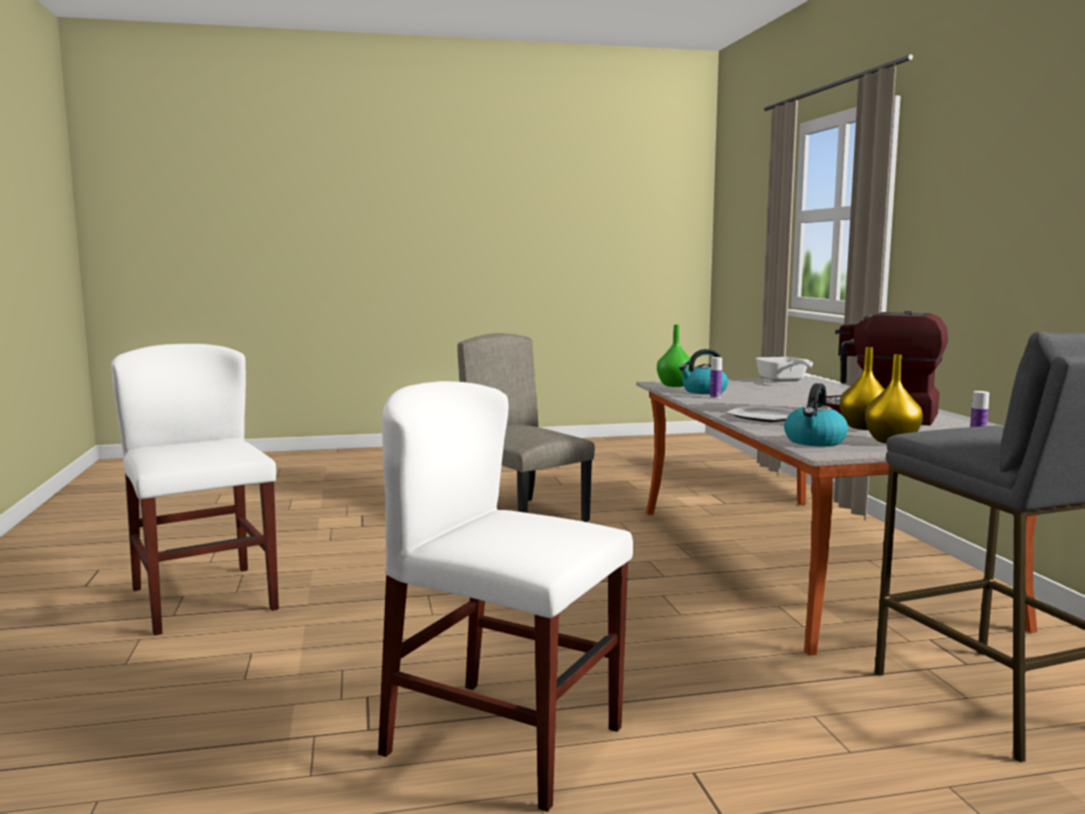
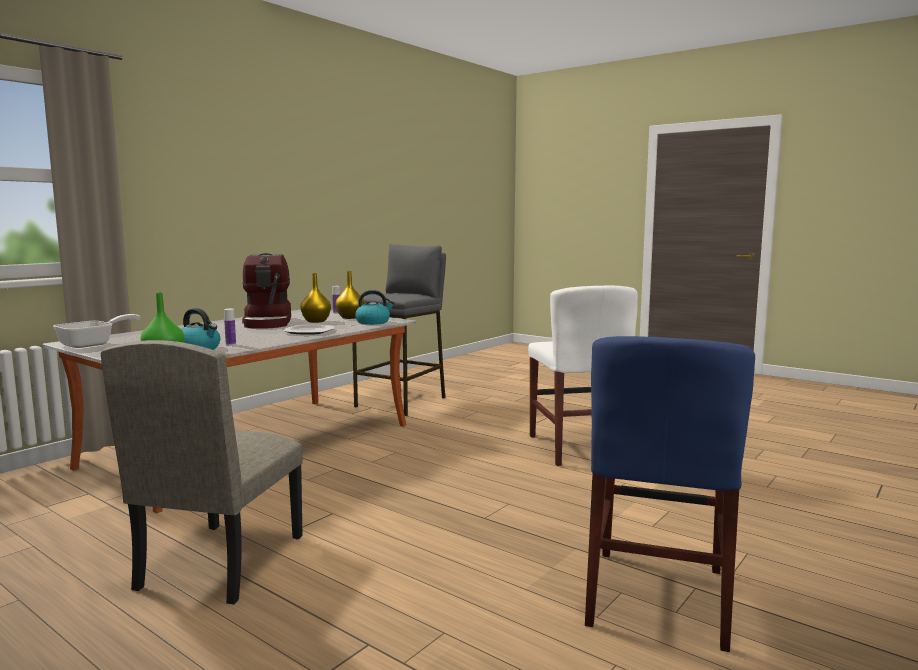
camera: 130 degrees left, 0 degrees up
(204, 599) = (657, 596): white chair -> blue chair

